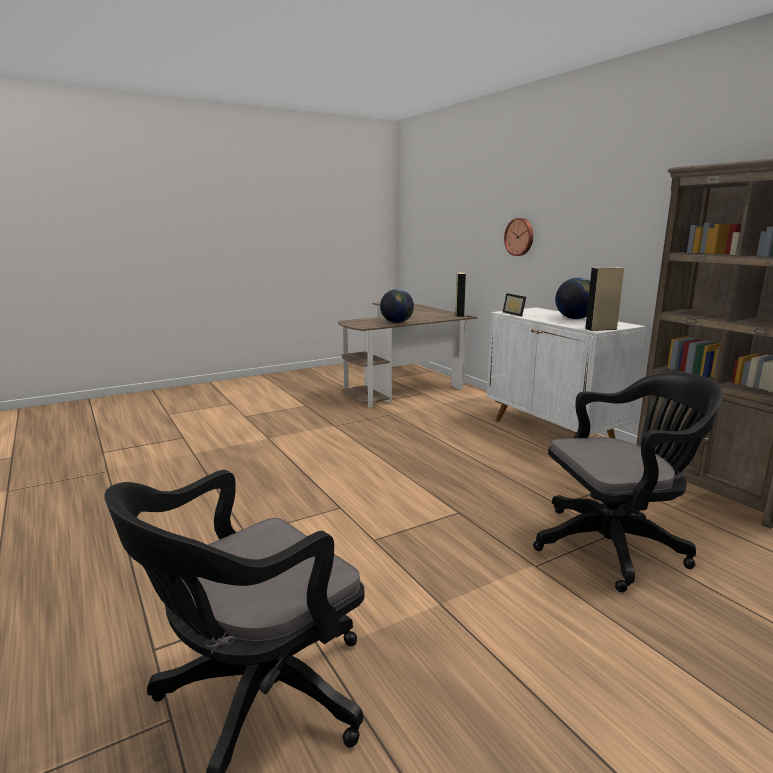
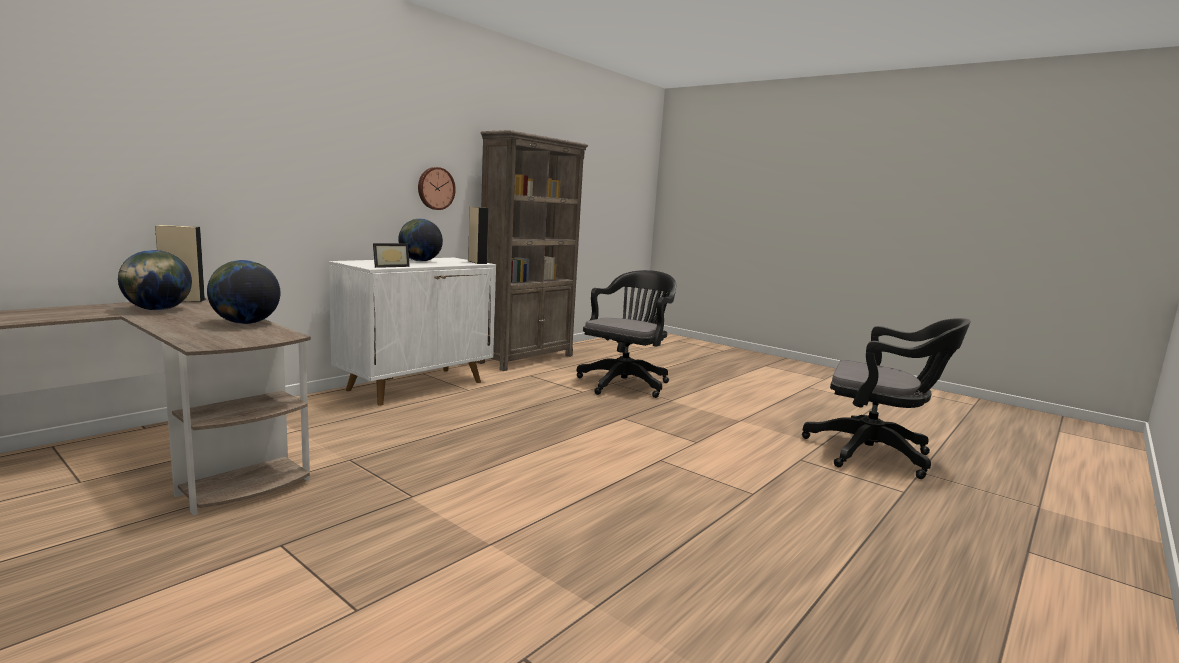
camera: 110 degrees left, 5 degrees down
(431, 314) = (158, 310): none -> globe
(520, 237) = (277, 169): wall clock -> wall clock (435, 188)
(615, 545) = (626, 383): black office chair -> black office chair turned 60 degrees clockwise

